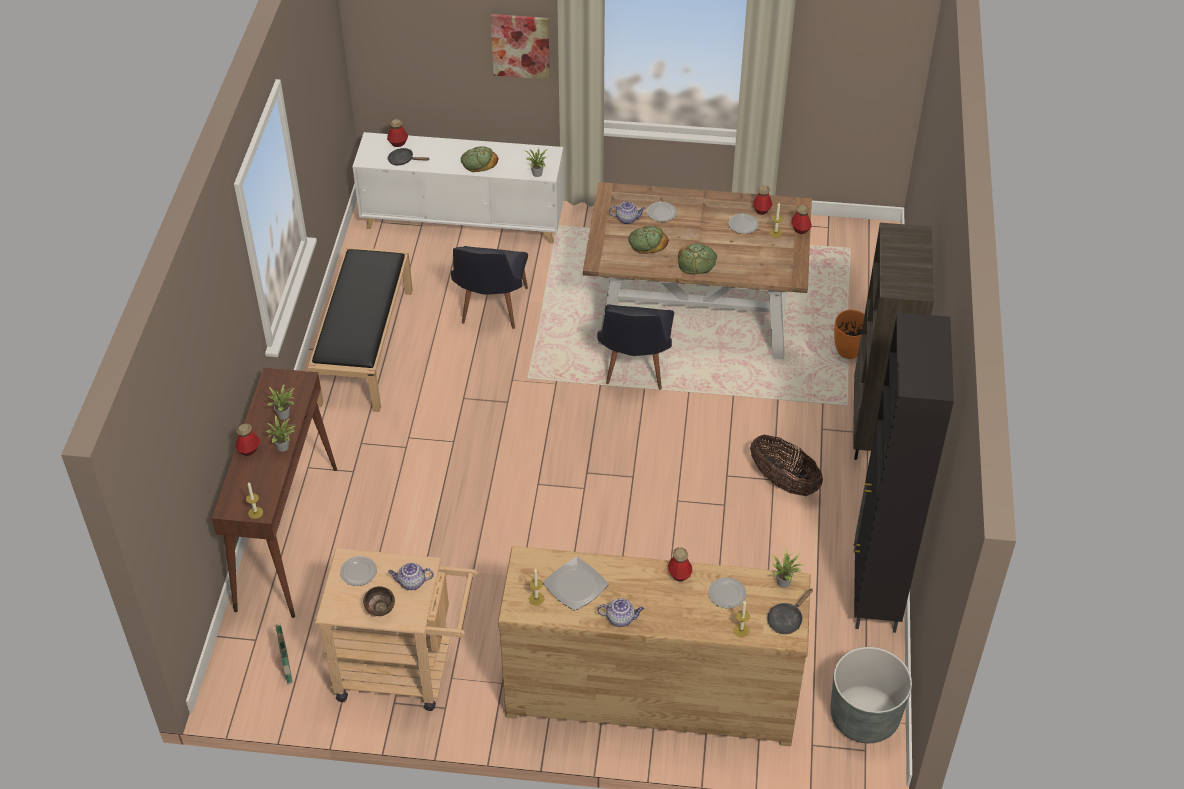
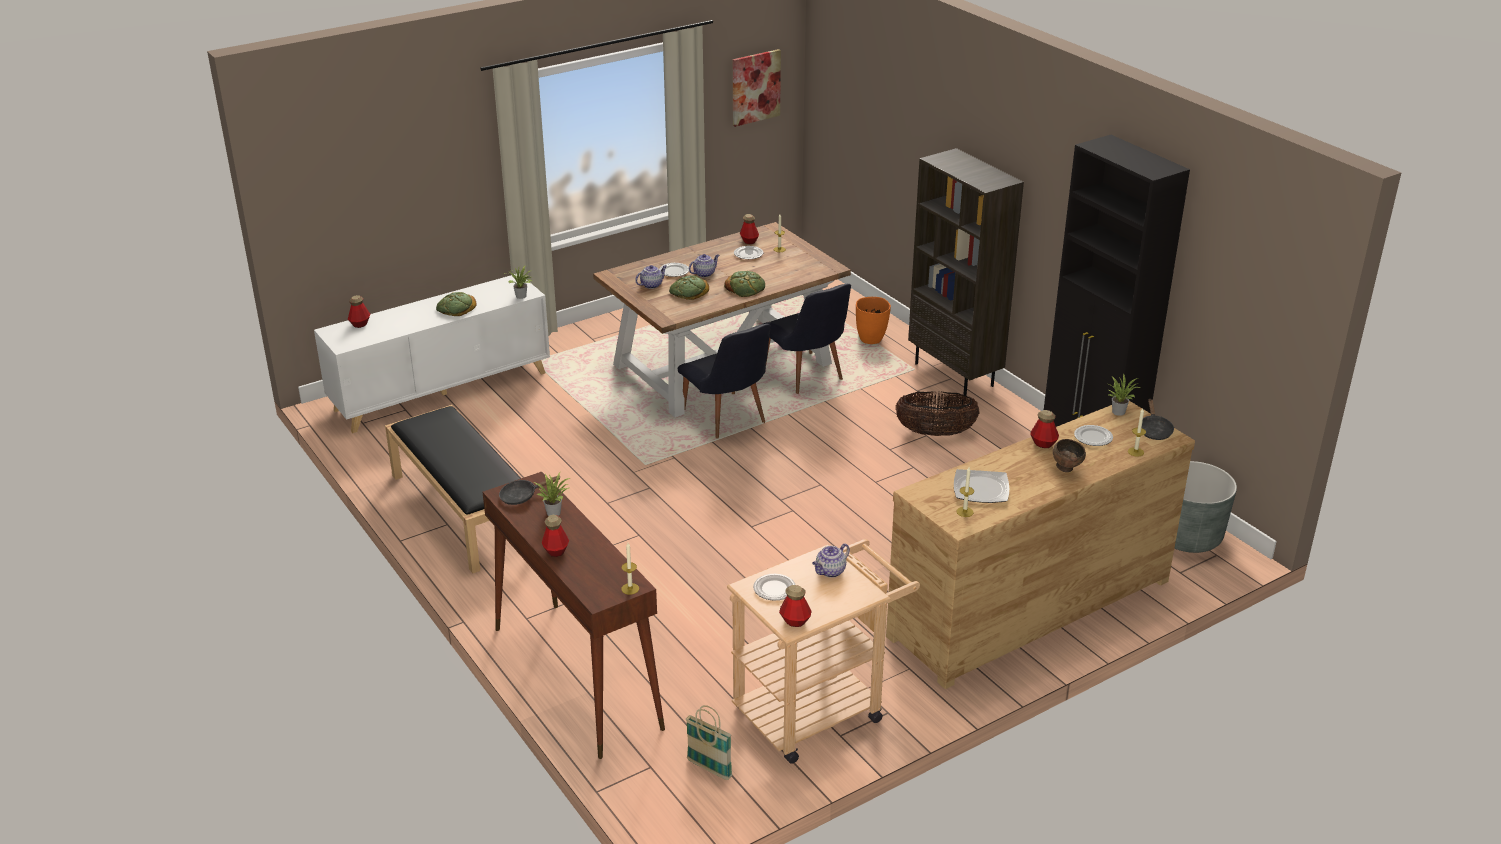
camera: 40 degrees left, 15 degrees down
(284, 447) = (588, 533): potted plant -> none
(381, 612) = (834, 603): brown bowl -> brown bowl (1066, 469)
(403, 160) = (382, 333): black frying pan -> black frying pan (522, 496)
(491, 310) = (550, 437): black chair -> black chair (806, 378)
(520, 46) = (456, 175): picture -> picture (755, 87)
(621, 618) = (1045, 490): teapot -> teapot (704, 273)
(800, 229) = (794, 241): bottle -> bottle (795, 621)

